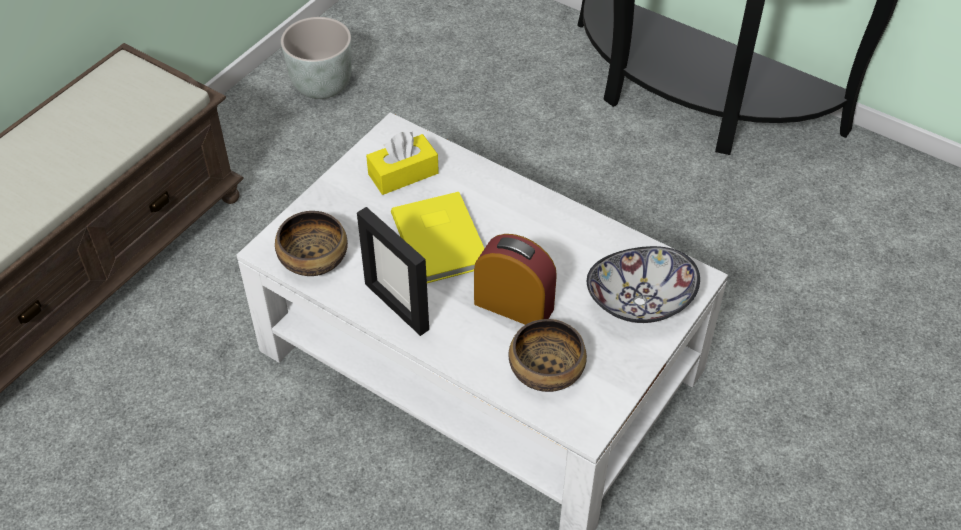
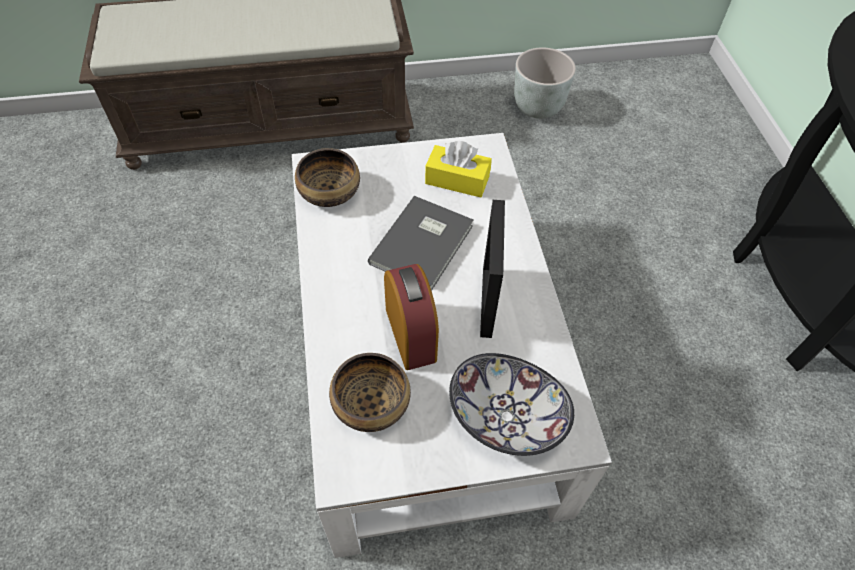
camera: 45 degrees right, 5 degrees up
(398, 305) = (337, 266): picture frame -> picture frame (489, 301)
(442, 238) = (425, 244): yellow book -> grey book

